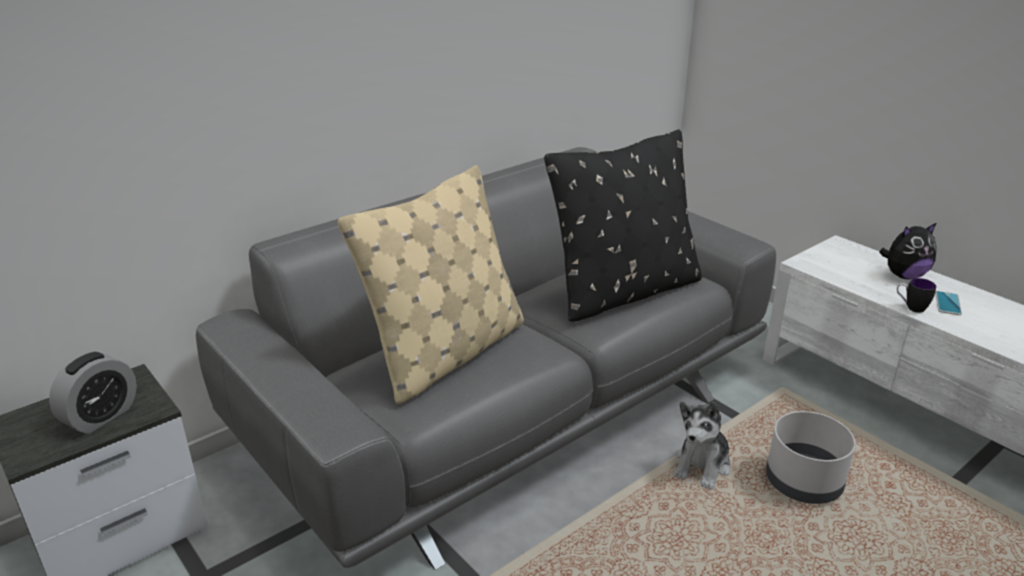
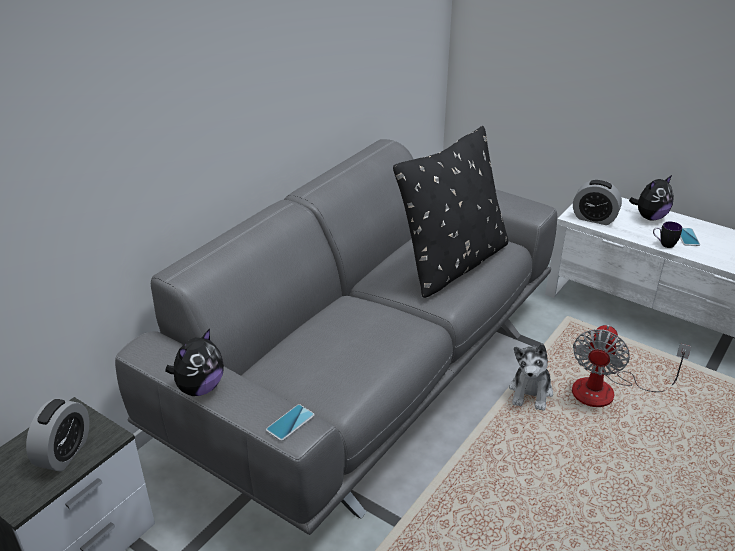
camera: 15 degrees left, 5 degrees up
(259, 370) = (199, 388): none -> plush toy
(335, 423) = (290, 423): none -> phone
(447, 353) = (337, 342): beige pillow -> none
(804, 482) = (607, 391): grey planter -> fan
(828, 268) = (594, 218): none -> alarm clock

